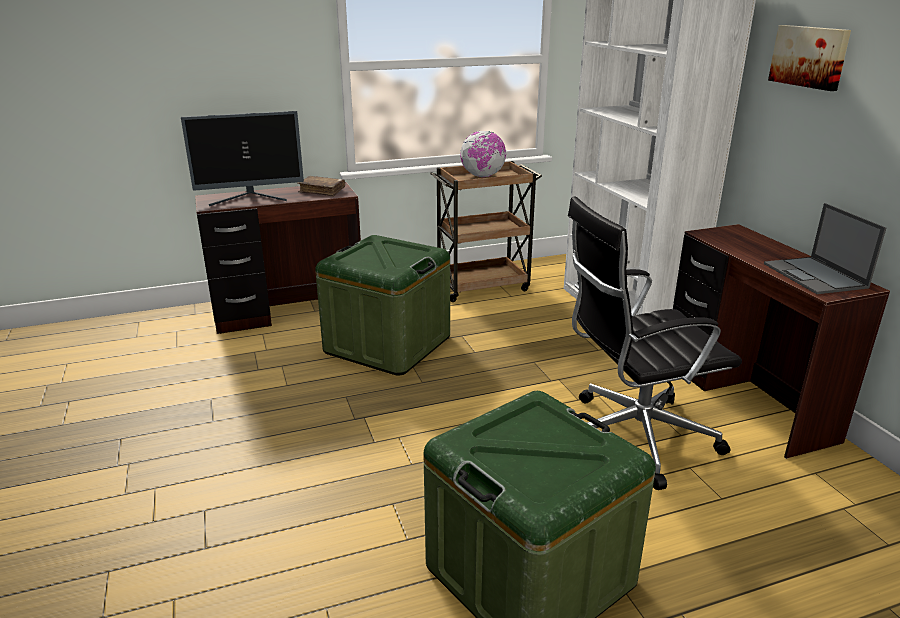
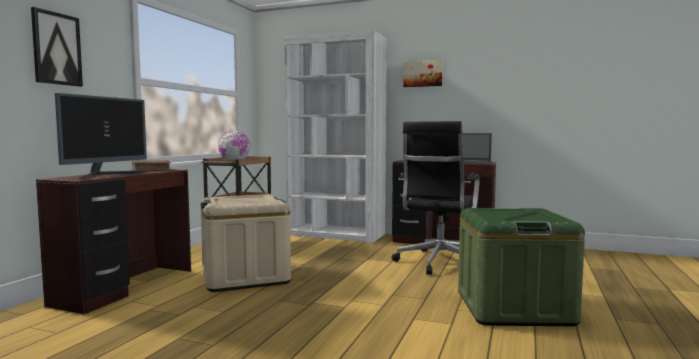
camera: 50 degrees left, 20 degrees down
(230, 46) = (56, 49): none -> picture
(387, 344) = (245, 276): green storage box -> beige storage box

